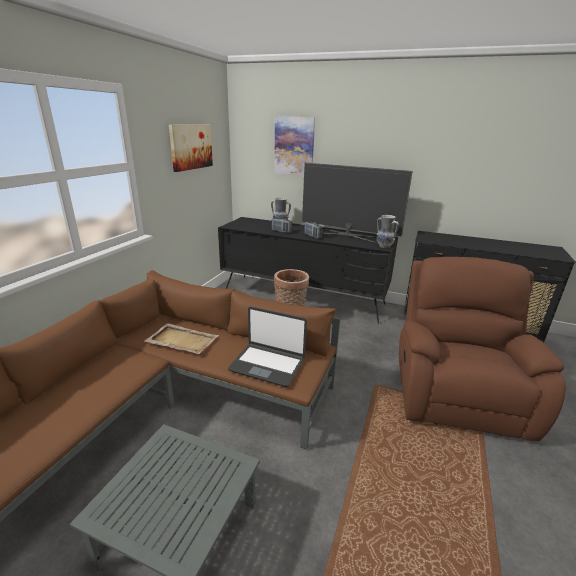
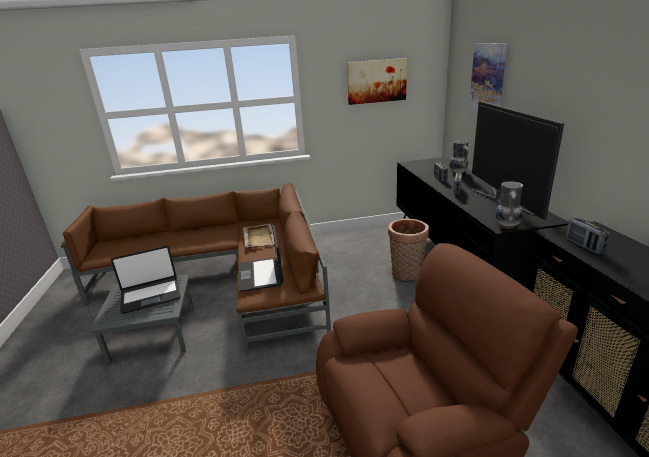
camera: 60 degrees right, 0 degrees up
(174, 477) = (151, 295): none -> laptop
(445, 241) = (584, 246): none -> radio

